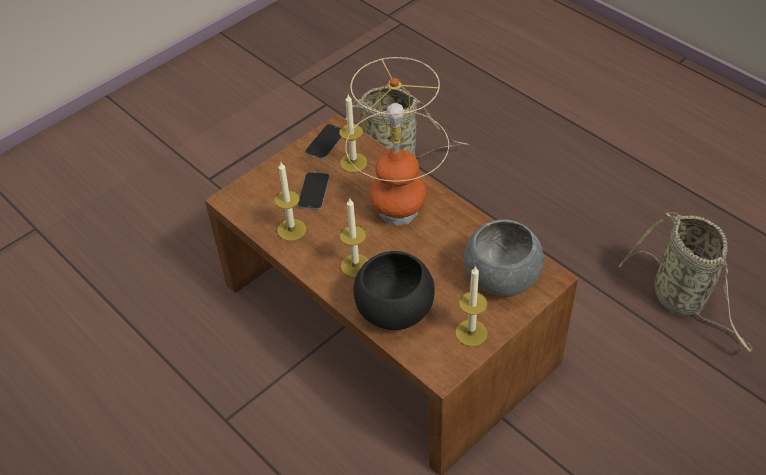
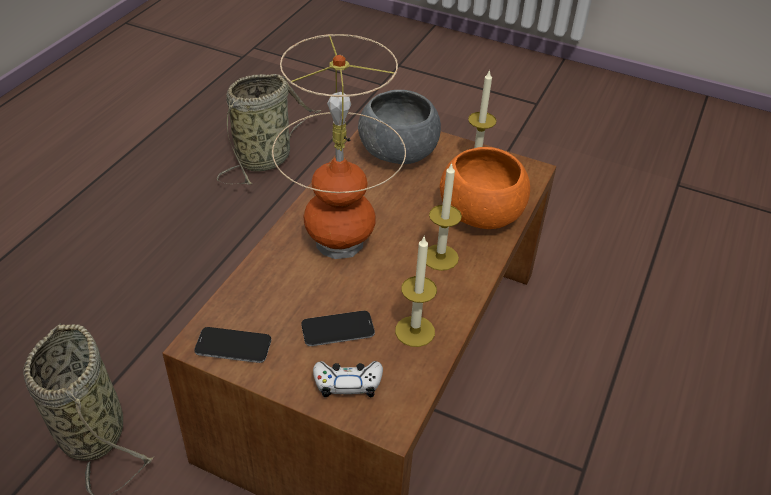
camera: 115 degrees left, 5 degrees down
(269, 187) = (348, 382): none -> white game controller
(353, 162) = (267, 304): candle -> none
(394, 309) = (481, 214): black bowl -> orange bowl

